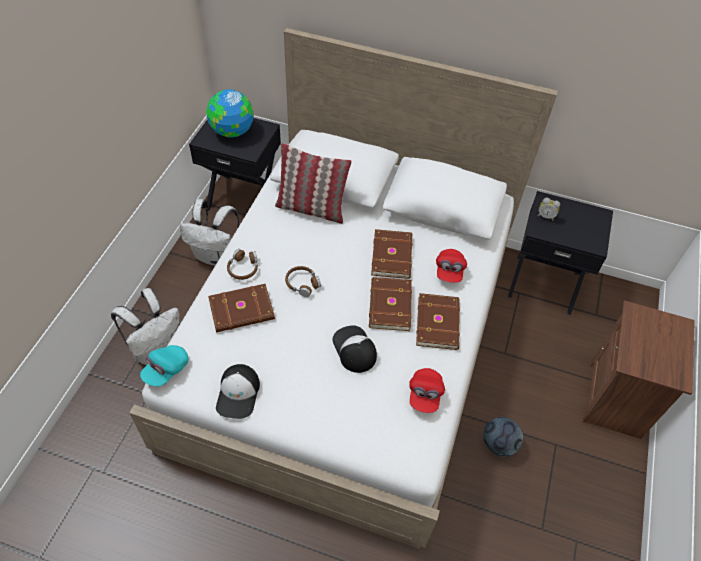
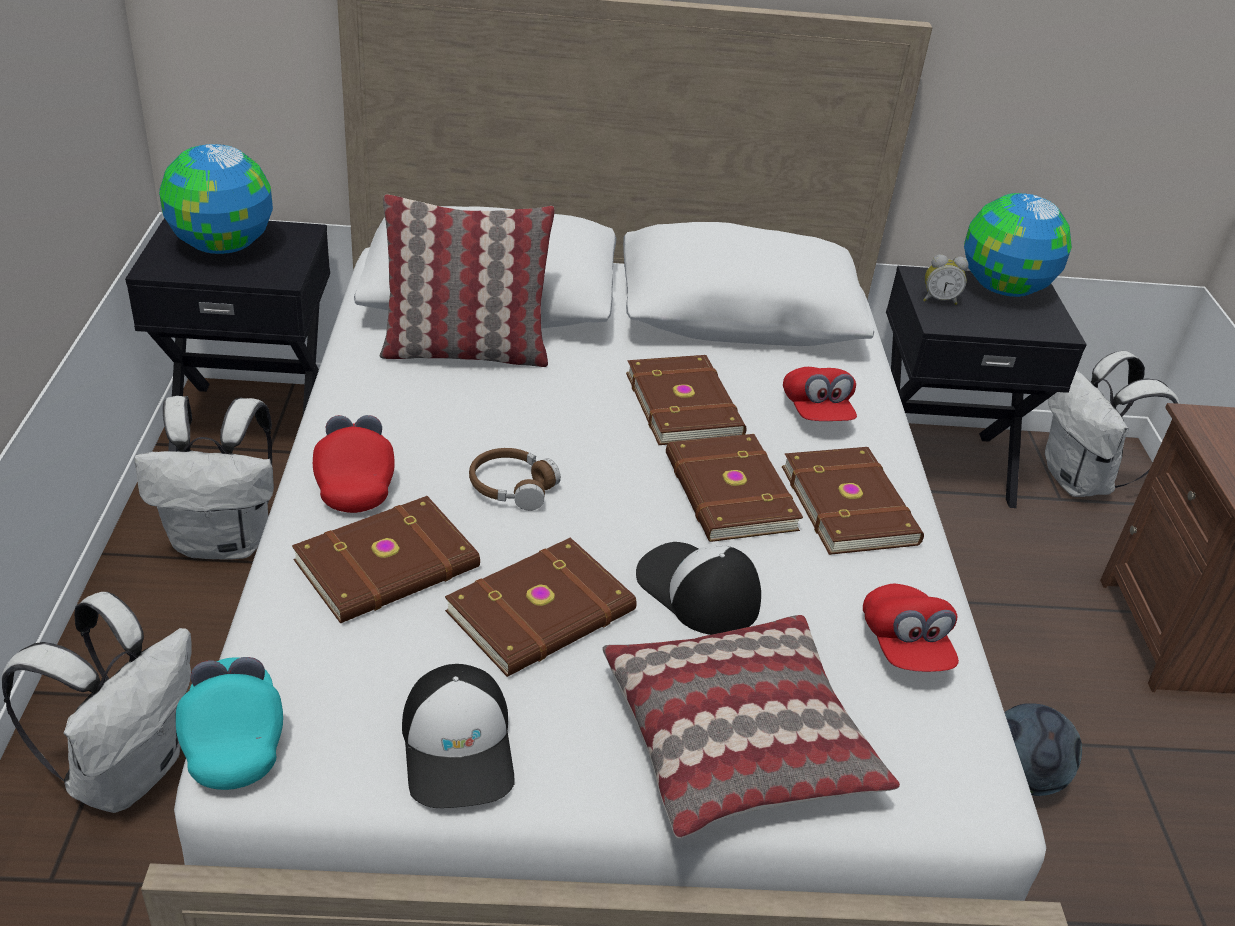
camera: 20 degrees left, 15 degrees down
(166, 370) = (234, 738): turquoise cap -> turquoise cap turned 150 degrees clockwise
(243, 268) = (355, 482): brown headphones -> red cap
(290, 345) = (543, 613): none -> brown book
(339, 417) = (739, 739): none -> pillow
(583, 215) = (1002, 289): none -> globe
(612, 307) = (1080, 482): none -> white backpack

